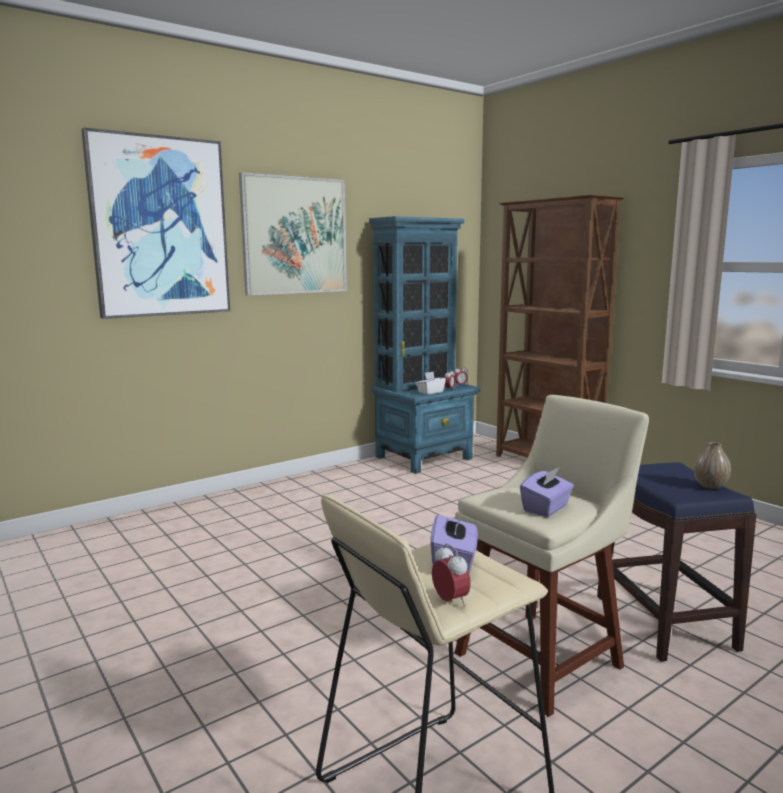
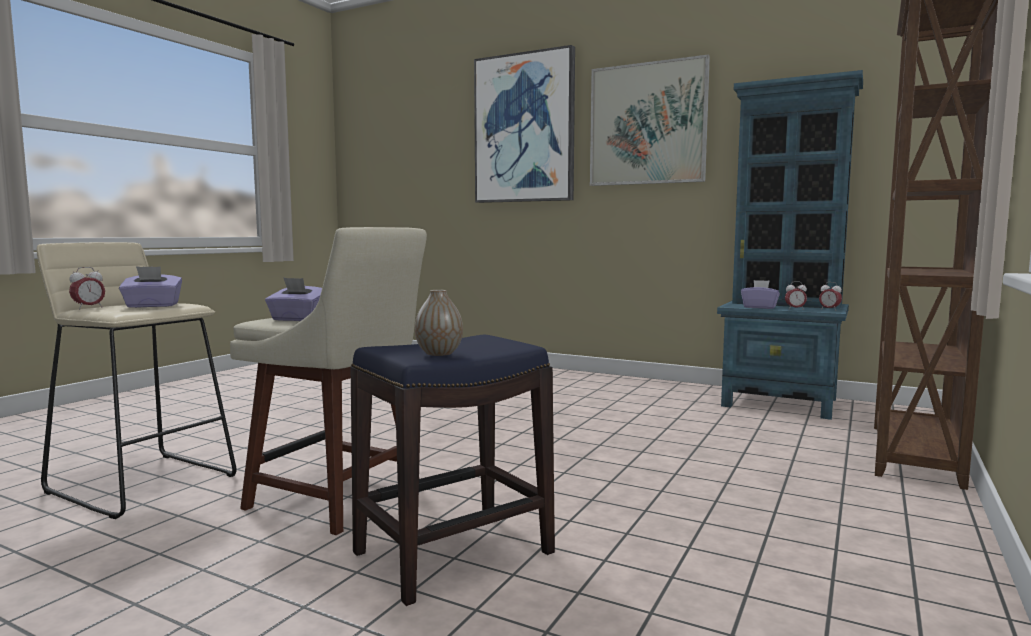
camera: 65 degrees right, 5 degrees down
(430, 392) = (759, 307): white tissue box -> purple tissue box

